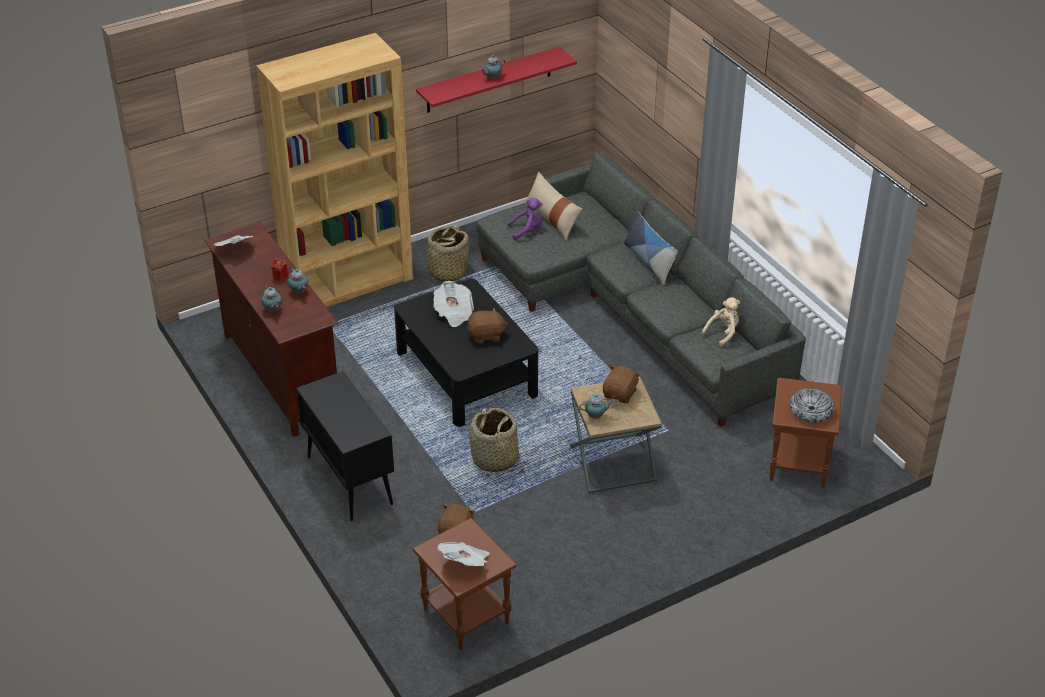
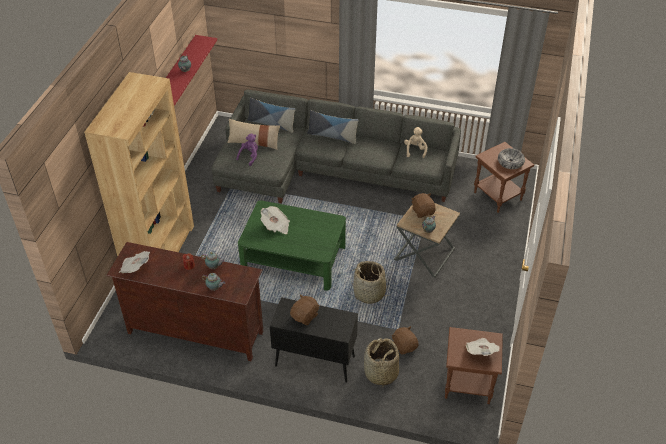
camera: 45 degrees left, 5 degrees up
(447, 272) = (207, 210): basket -> basket (381, 373)
(466, 373) = (294, 258): black coffee table -> green coffee table
(486, 336) = (309, 227): brown plush toy -> brown plush toy (305, 316)
(599, 211) = (271, 124): none -> pillow

